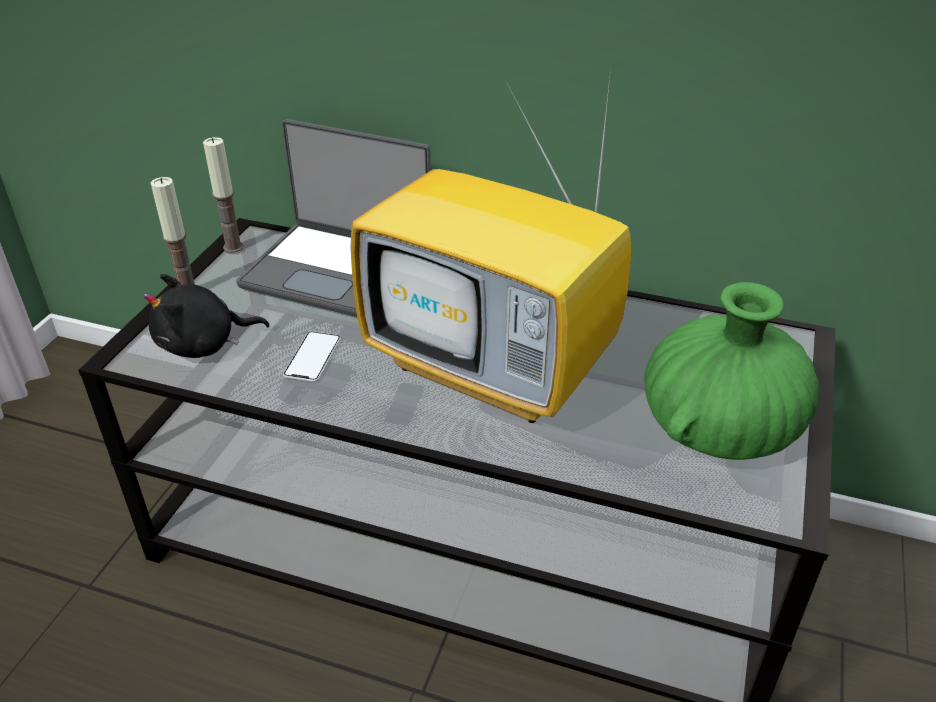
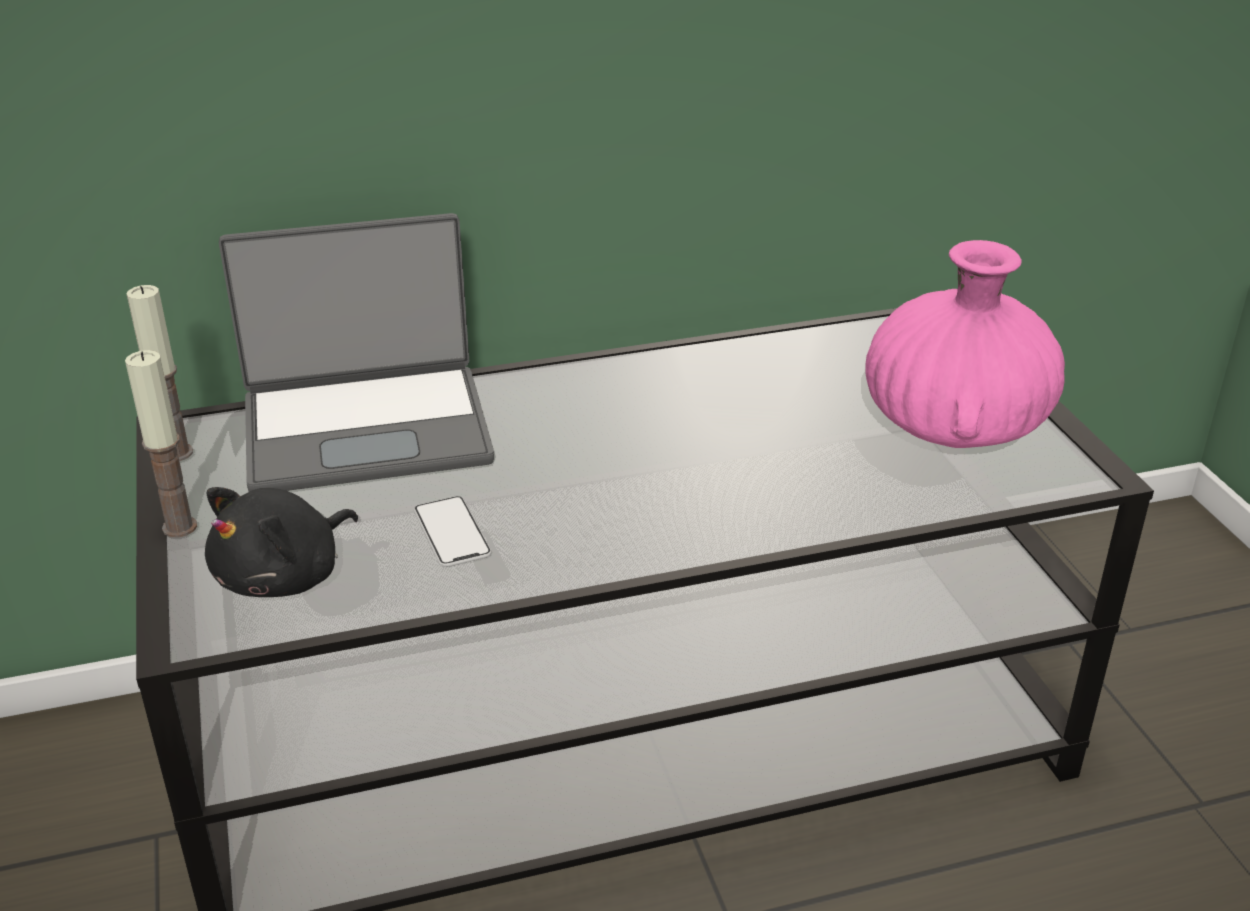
camera: 35 degrees left, 5 degrees down
(495, 369) = (679, 461): television -> none
(720, 429) = (955, 427): green vase -> pink vase

